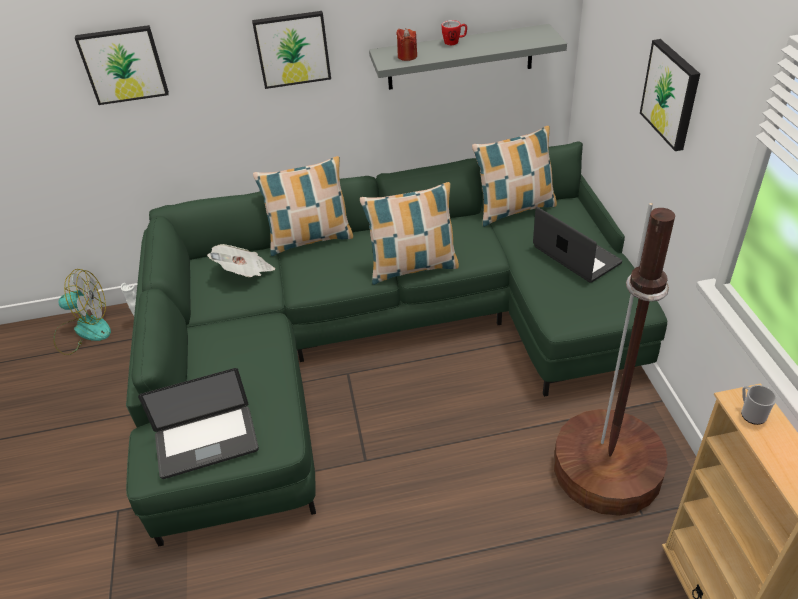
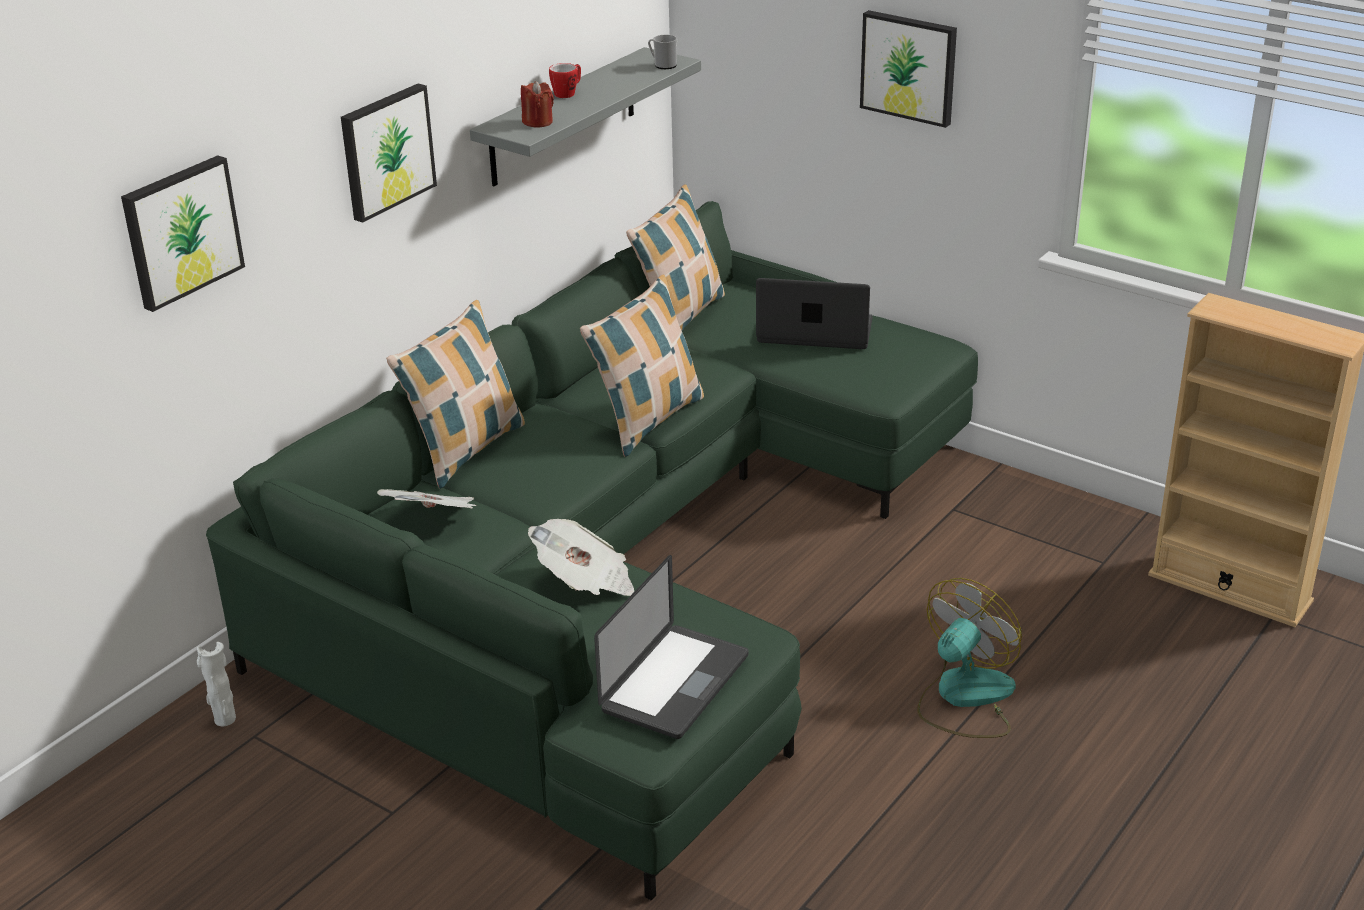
camera: 45 degrees left, 10 degrees down
(83, 330) = (134, 780): fan -> fan (964, 698)
(253, 351) = (585, 582): none -> newspaper
(607, 469) = (1027, 545): brown floor lamp -> none
(751, 413) = (1231, 313): mug -> mug (663, 65)

